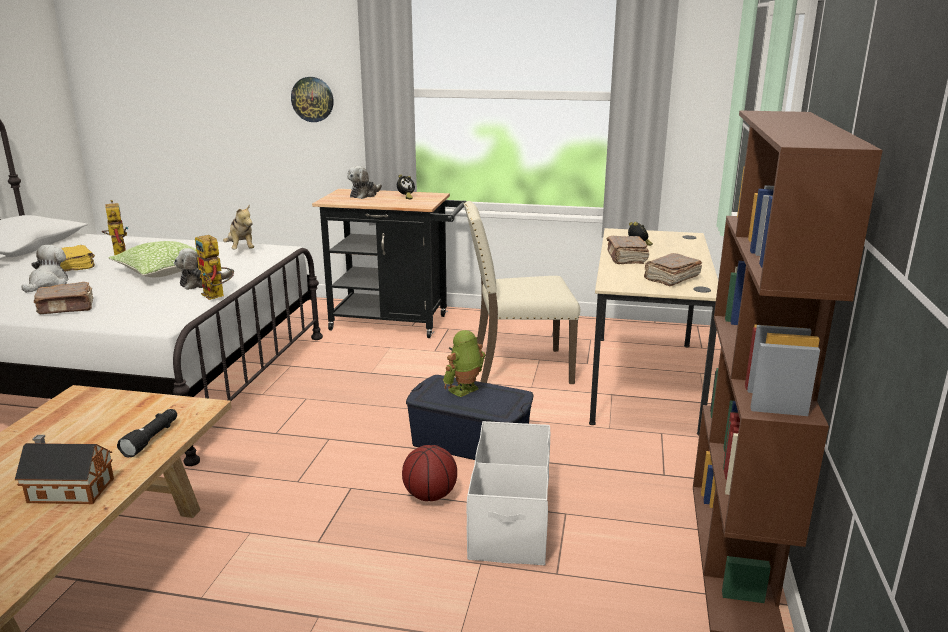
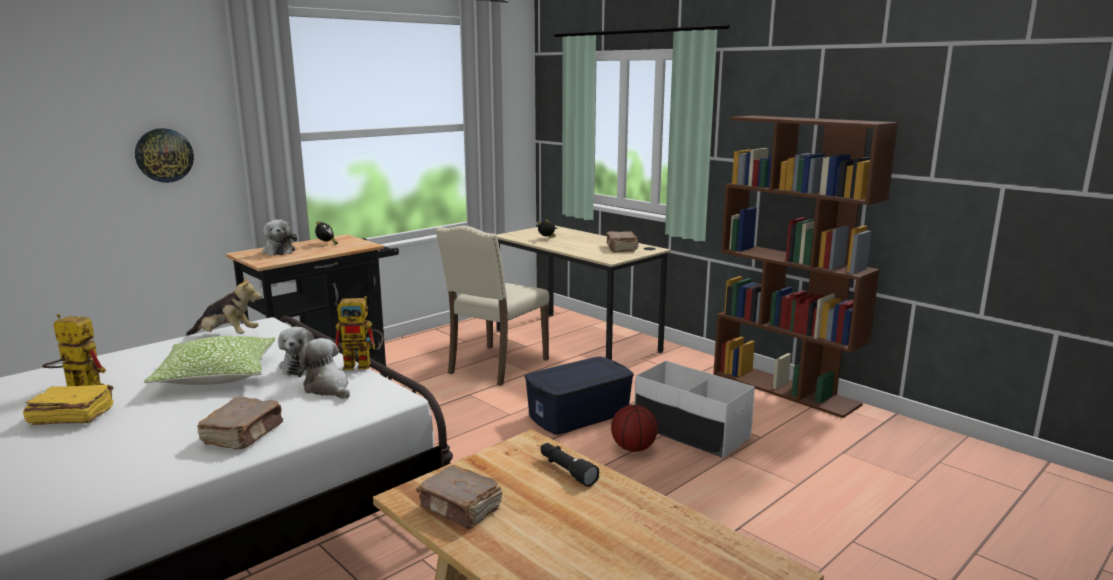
camera: 55 degrees left, 5 degrees down
(48, 284) = (111, 438): plush toy -> plush toy (328, 388)
(68, 490) = (624, 520): toy house -> none
(465, 391) = (568, 372): toy robot -> none
(626, 258) = (565, 246): brown book -> brown book (461, 509)

